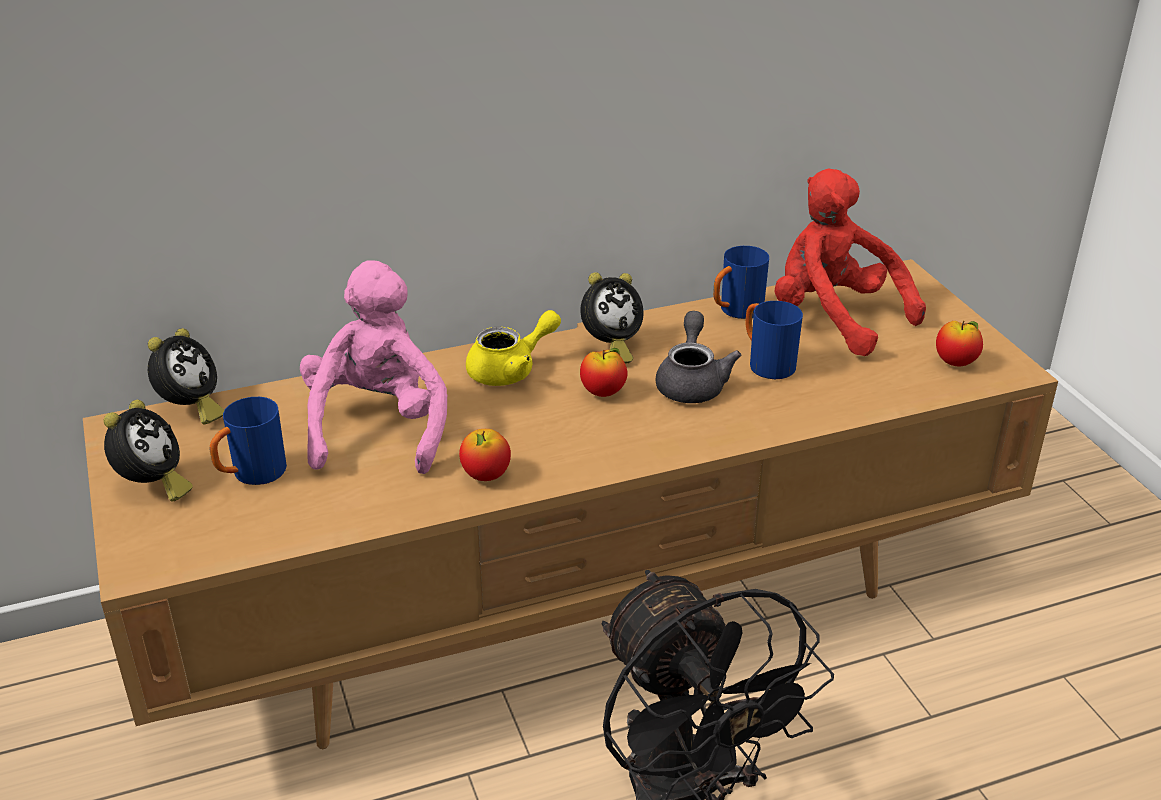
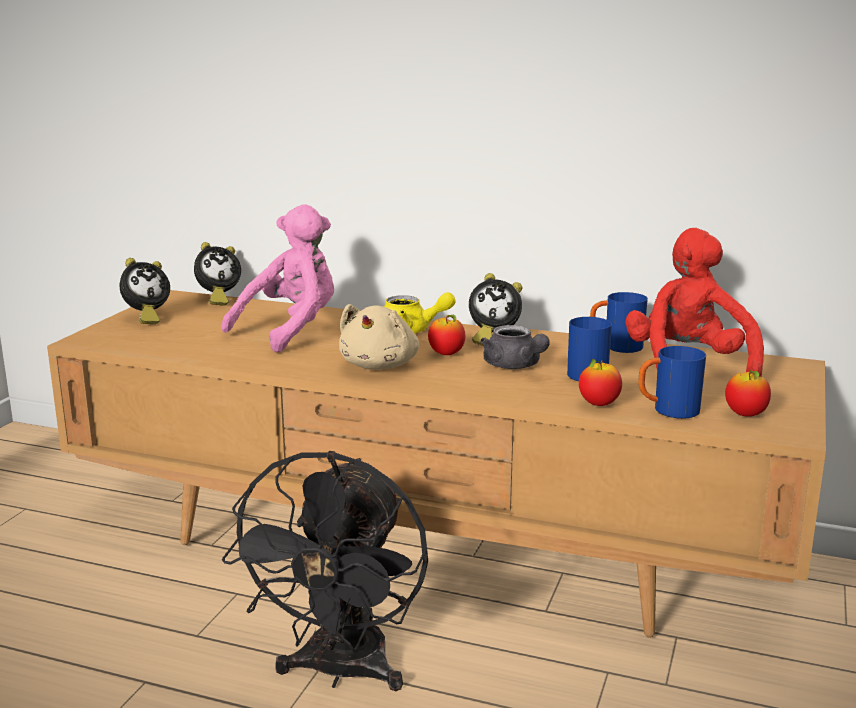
camera: 40 degrees right, 15 degrees down
(251, 475) = (195, 327): blue mug -> blue mug (668, 411)
(486, 476) = (306, 363): apple -> apple (598, 404)
(567, 442) = (380, 365): none -> beige plush toy
(692, 382) = (514, 366): grey teapot -> grey teapot turned 105 degrees clockwise

